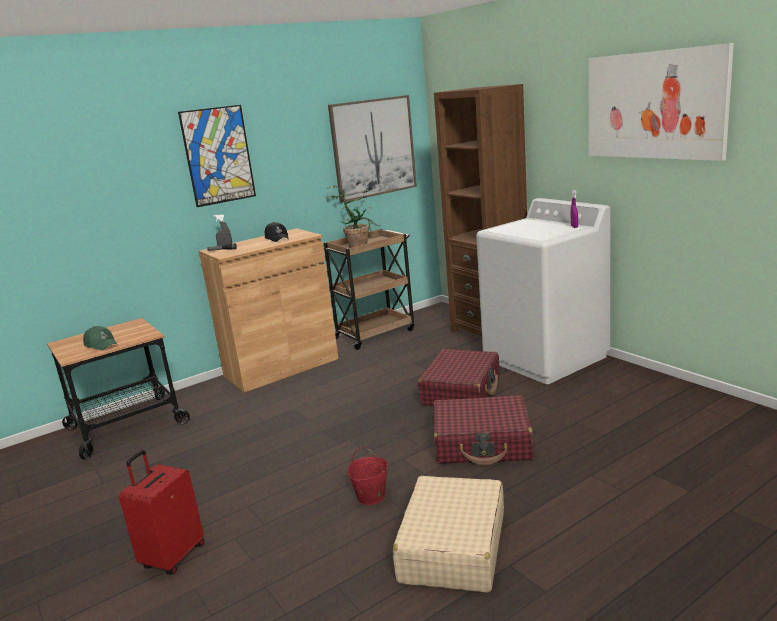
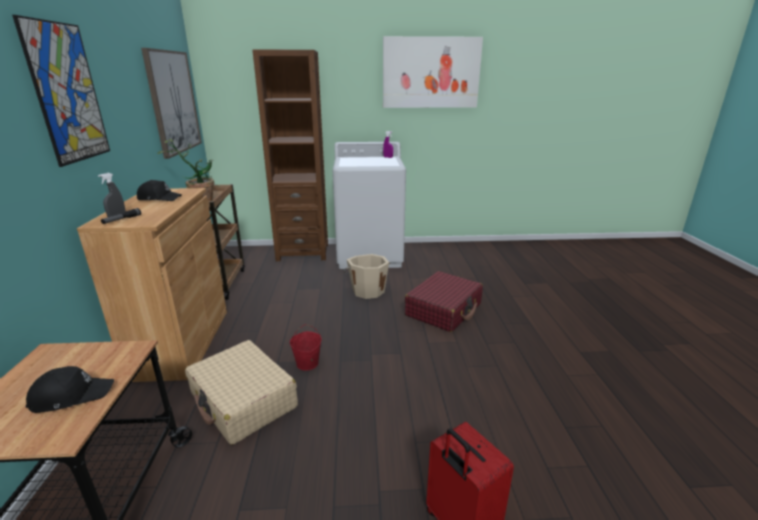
camera: 60 degrees left, 5 degrees up
(101, 344) = (71, 395): green cap -> black cap
(370, 497) = (464, 373): red bucket -> red bucket (307, 363)
(452, 547) = (551, 363): beige suitcase -> beige suitcase (243, 401)
(461, 391) = (368, 290): red suitcase -> beige bucket

